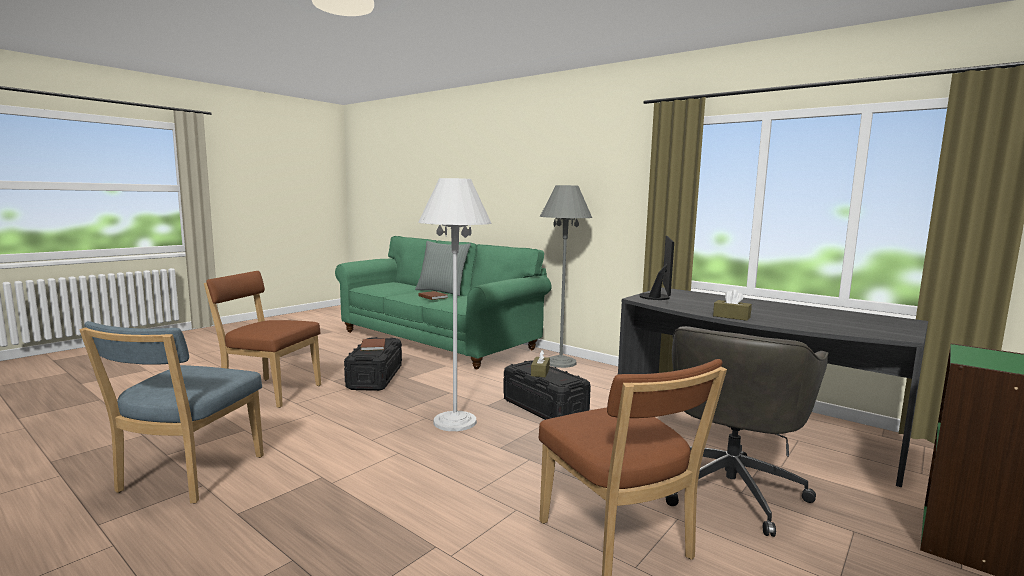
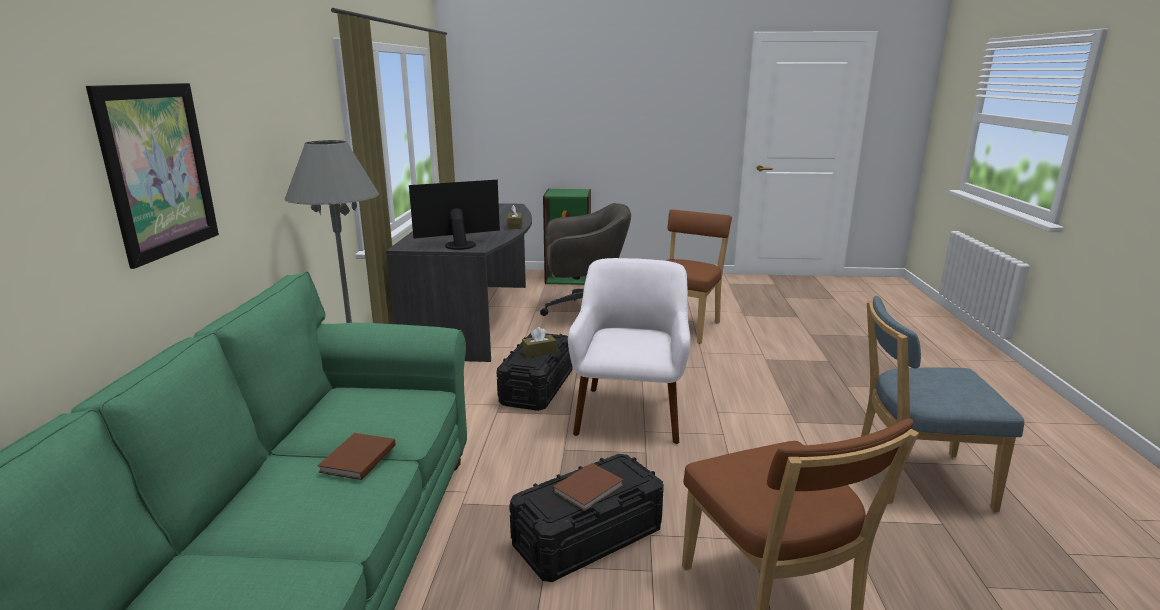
camera: 125 degrees left, 10 degrees up
(187, 476) = (914, 478): blue chair -> blue chair turned 150 degrees counterclockwise
(442, 291) = (252, 490): grey pillow -> none
(455, 422) = (630, 413): white floor lamp -> white armchair
(507, 187) = (159, 170): none -> picture

